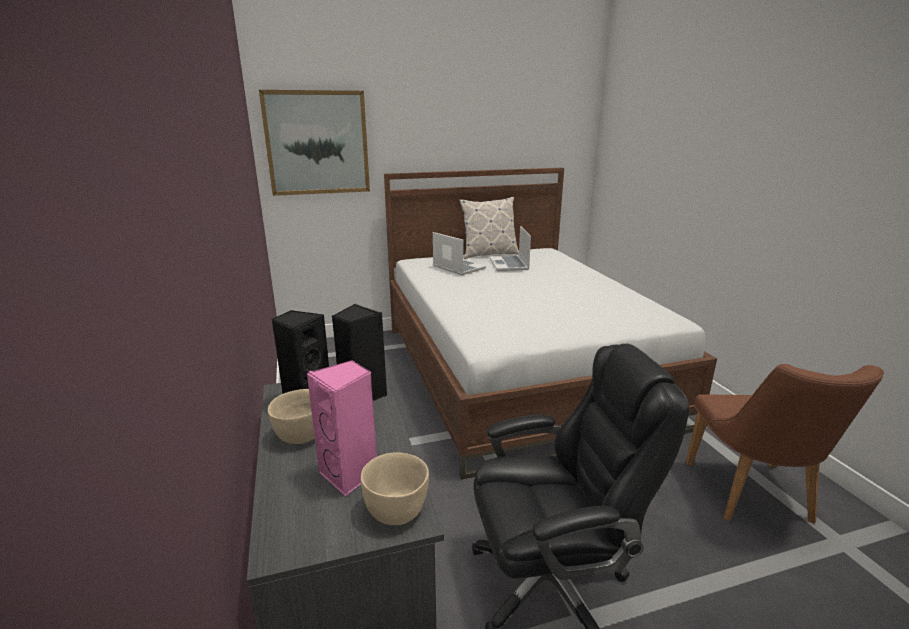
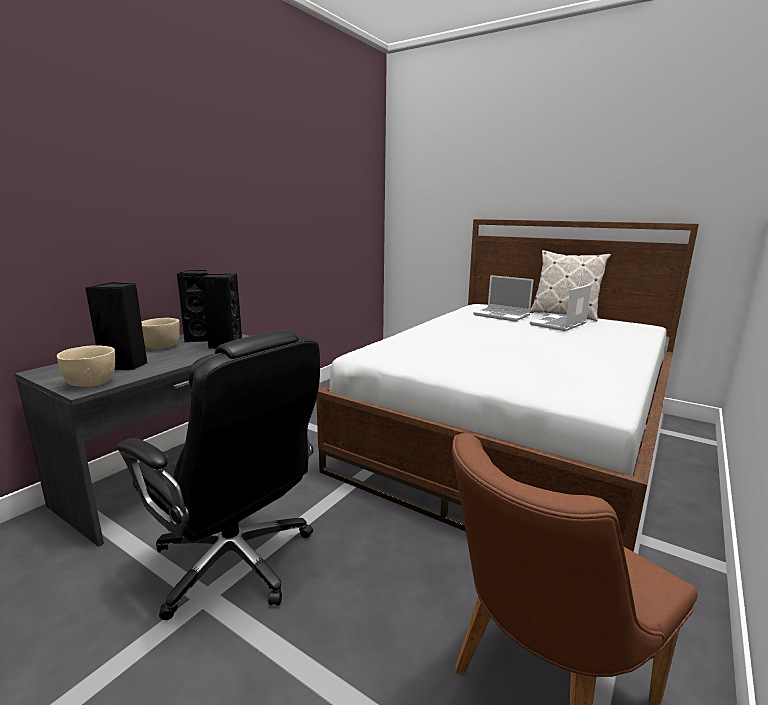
camera: 50 degrees right, 5 degrees down
(317, 143) = (427, 190): picture -> none
(350, 474) = (125, 365): pink speaker -> black speaker
(457, 267) = (502, 315): laptop -> laptop turned 120 degrees clockwise

